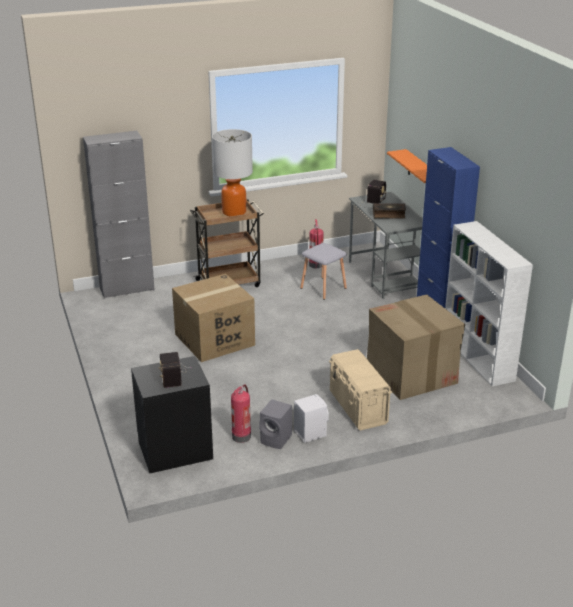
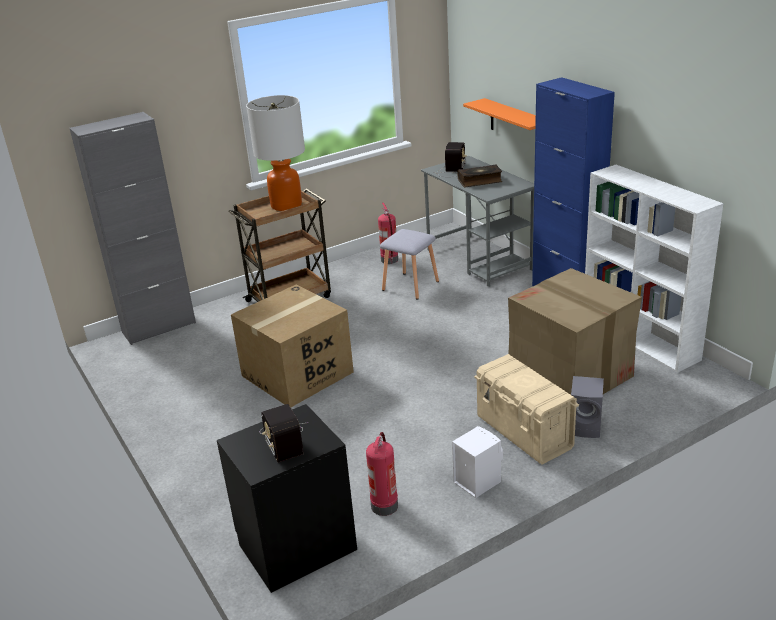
camera: 10 degrees left, 0 degrees up
(277, 439) = (435, 501): grey speaker -> grey speaker (586, 427)

